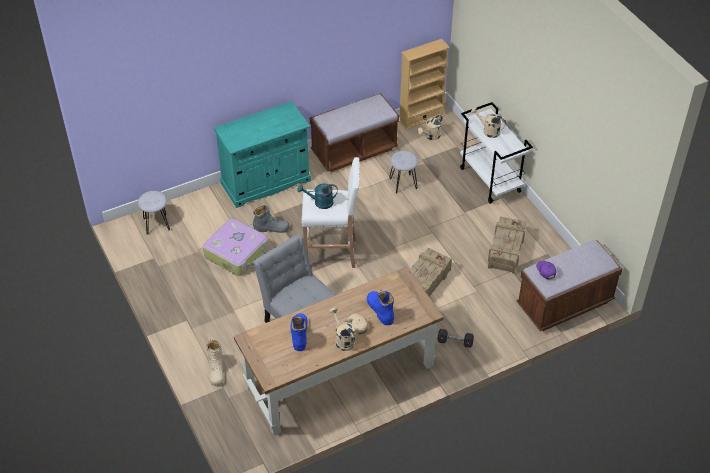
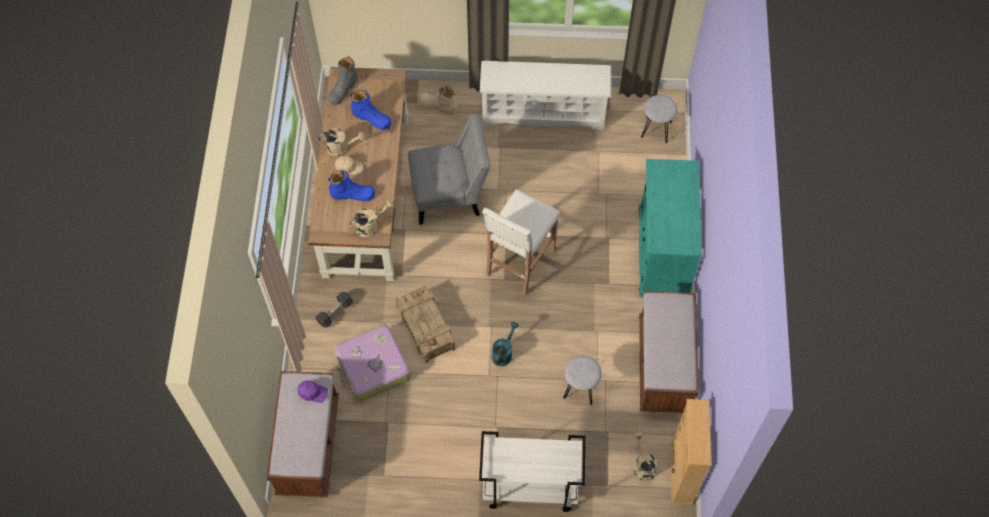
camera: 120 degrees right, 15 degrees up
(180, 297) = (544, 112): none -> white shoe rack
(237, 253) = (572, 181): suitcase -> suitcase (373, 368)
(271, 228) = (589, 226): grey boot -> grey boot (343, 89)
(320, 203) = (527, 213): turquoise watering can -> turquoise watering can (503, 352)
(488, 131) = (543, 455): beige watering can -> beige watering can (370, 226)
(505, 250) = (416, 434): crate -> none

